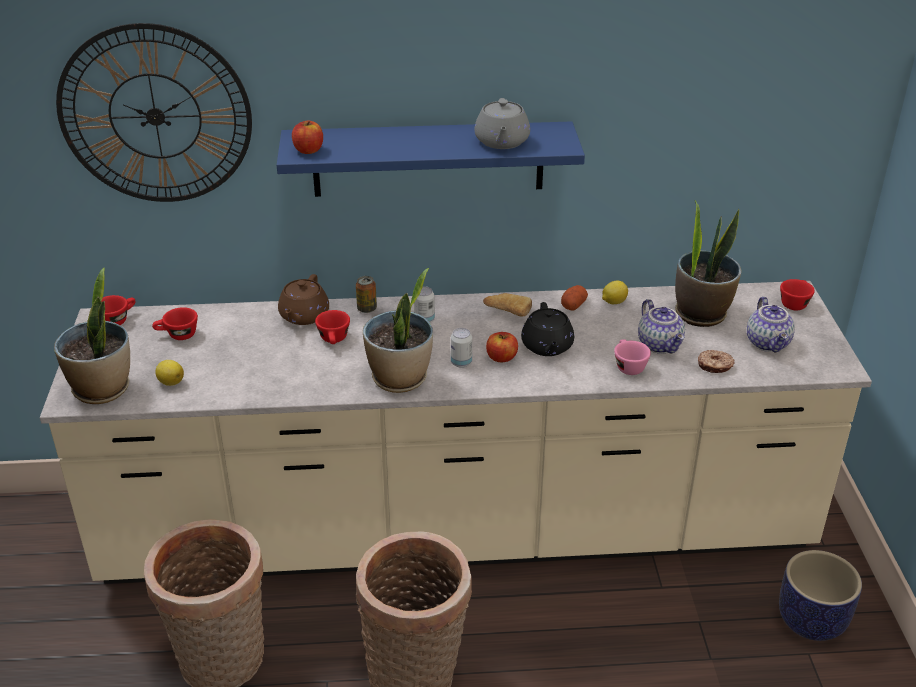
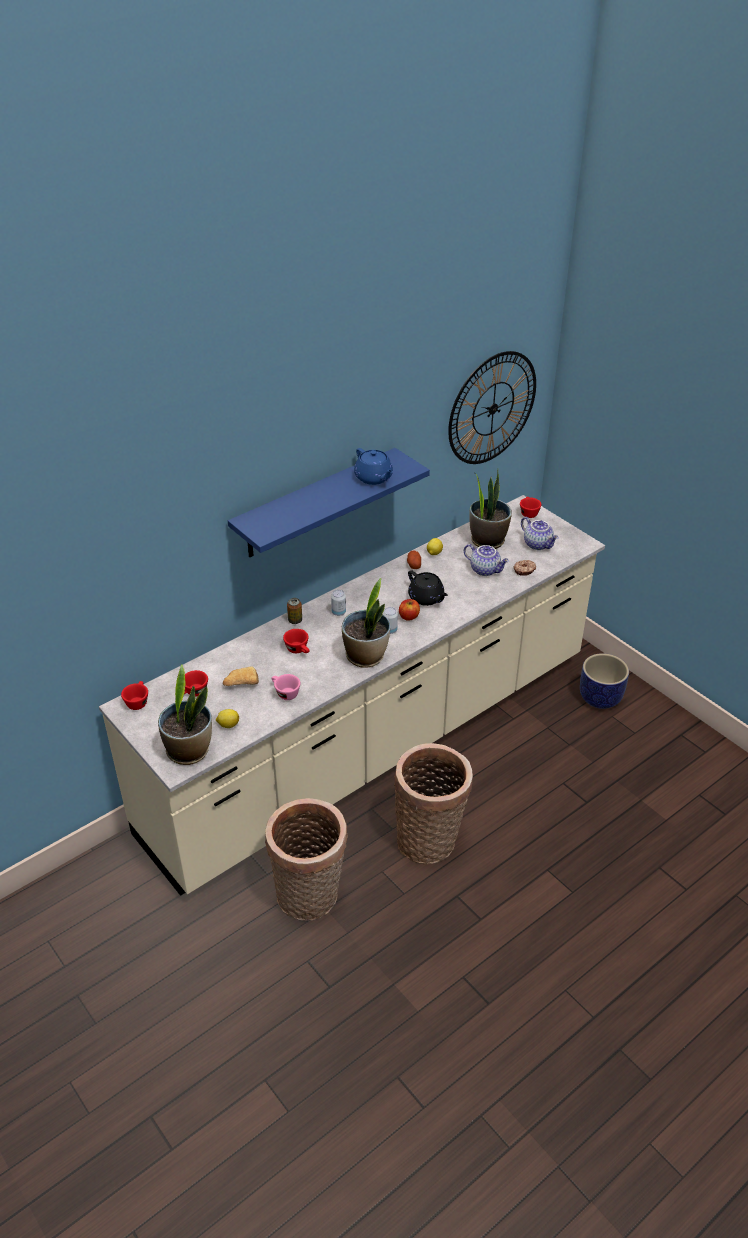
camera: 35 degrees left, 5 degrees up
(155, 116) = (146, 543): wall clock -> wall clock (492, 408)
(303, 316) = (261, 643): brown teapot -> none
(308, 150) = (266, 528): apple -> none
(502, 142) = (374, 478): grey teapot -> blue teapot
(507, 311) = (381, 585): bread -> bread (240, 683)
(628, 366) = (481, 590): pink cup -> pink cup (284, 693)

